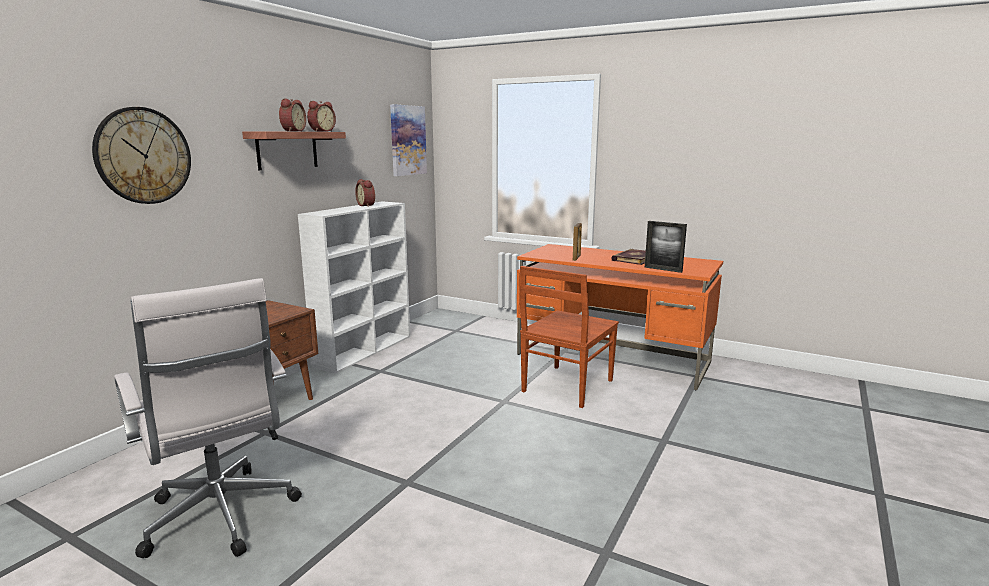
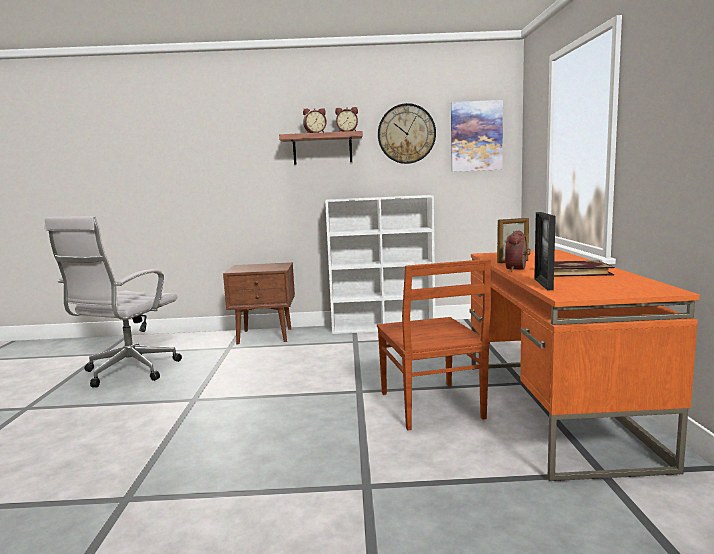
camera: 60 degrees right, 5 degrees down
(143, 156) = (209, 154): wall clock -> wall clock (406, 134)
(367, 205) = (395, 196): alarm clock -> alarm clock (518, 269)
(566, 386) = (431, 406): brown chair -> brown chair turned 105 degrees counterclockwise

